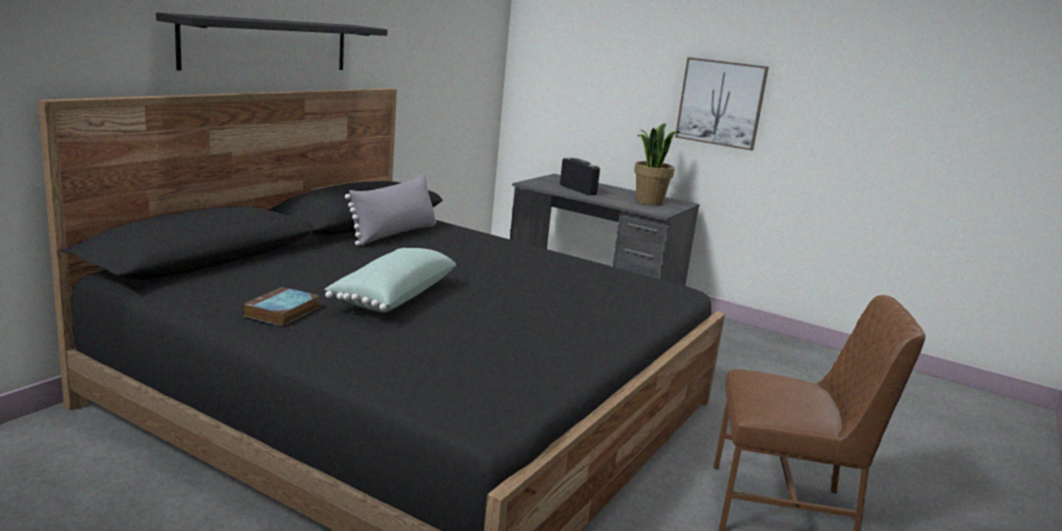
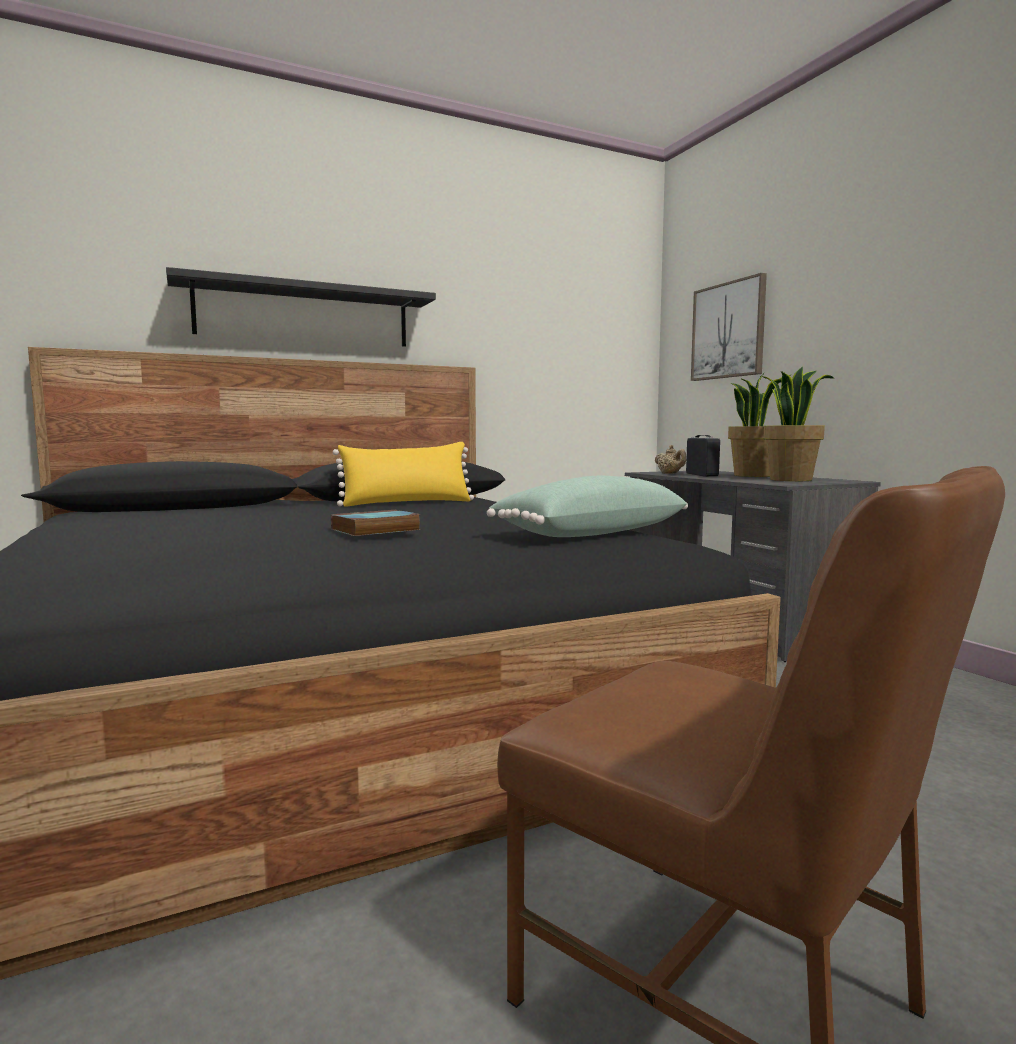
camera: 35 degrees right, 10 degrees down
(281, 312) = (99, 529): book -> book (374, 530)
(392, 296) = (244, 527): green pillow -> green pillow (589, 533)
(394, 234) = (407, 503): grey pillow -> yellow pillow
(553, 188) = (670, 474): none -> beige teapot
(611, 191) = (753, 475): none -> potted plant
(721, 103) = (902, 328): picture -> picture (728, 330)

